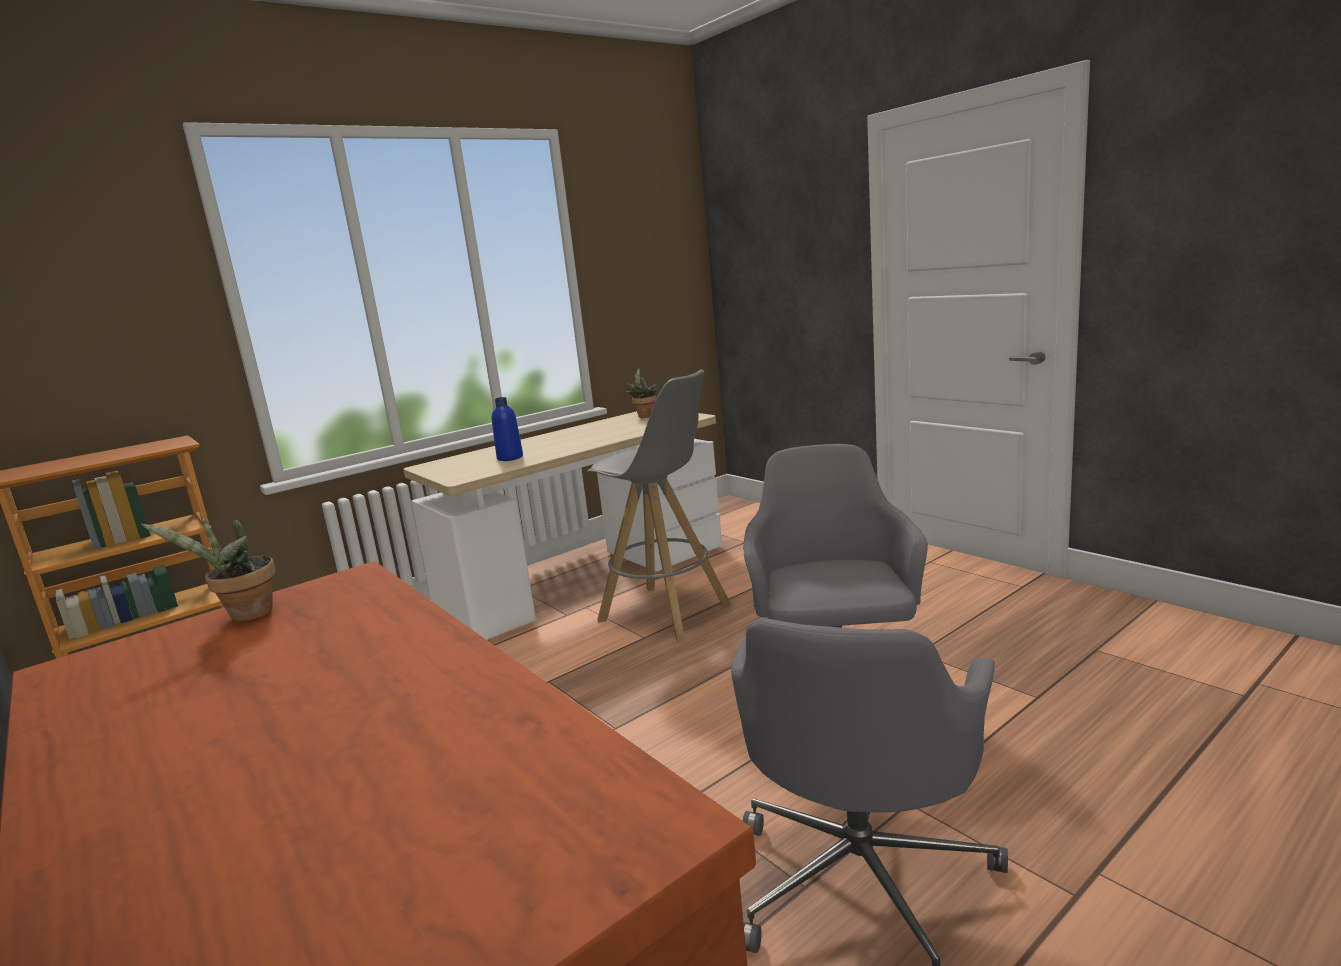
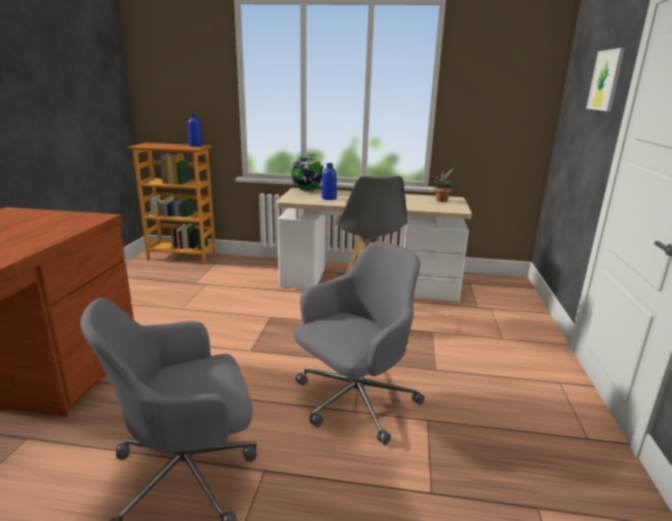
camera: 45 degrees right, 5 degrees up
(155, 443) = (196, 145): none -> blue bottle
(245, 616) = (55, 215): potted plant -> none
(443, 462) = (307, 190): none -> globe
(813, 219) = (606, 80): none -> picture

